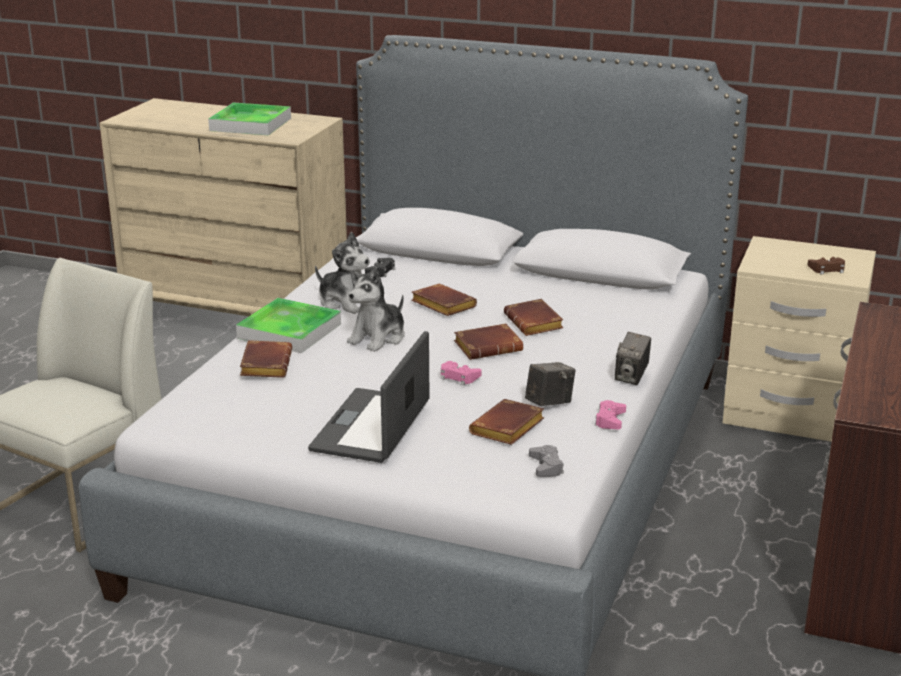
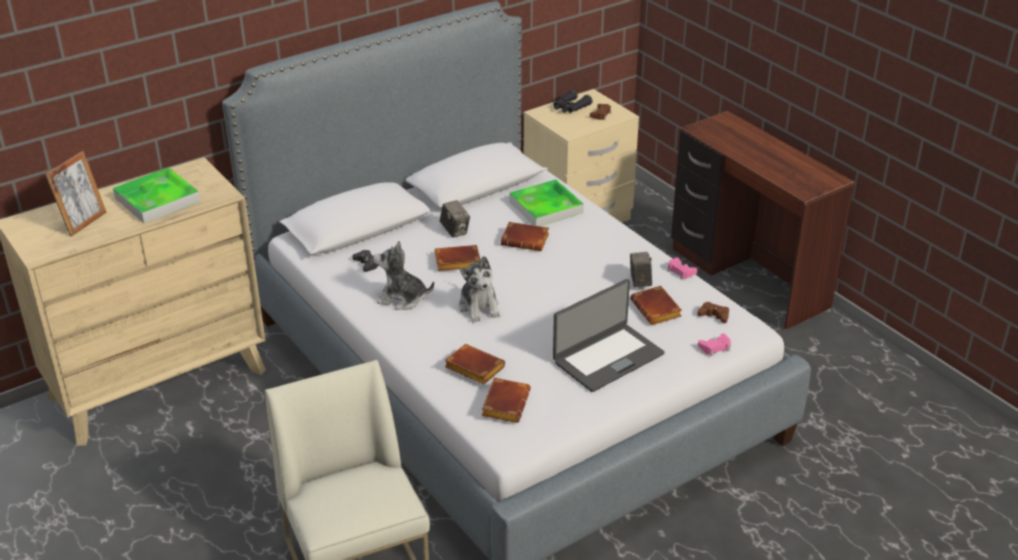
camera: 55 degrees left, 10 degrees up
(184, 117) = (83, 222): none -> picture frame
(289, 331) = (424, 339): tray -> tray (546, 207)
(345, 302) = (402, 299): plush toy -> plush toy turned 150 degrees counterclockwise
(373, 426) = (607, 357): laptop -> laptop turned 90 degrees counterclockwise
(458, 377) = (571, 299): pink game controller -> pink game controller (715, 347)
(489, 347) = (542, 271): brown book -> brown book (504, 403)
(546, 466) = (714, 316): grey game controller -> brown game controller
(631, 377) = (636, 240): camera -> camera (455, 231)
(808, 252) = (570, 108): none -> black binoculars

